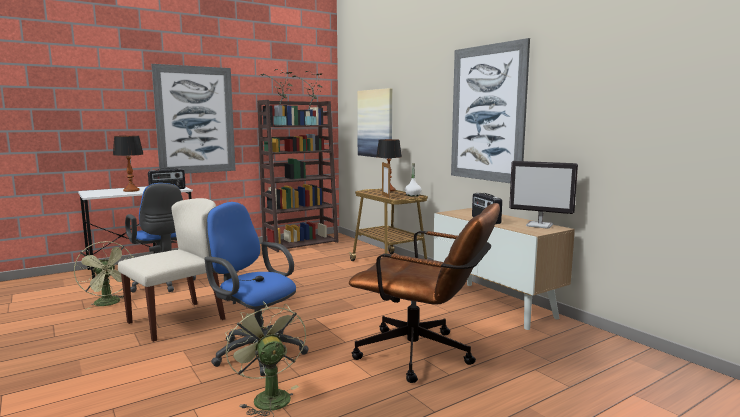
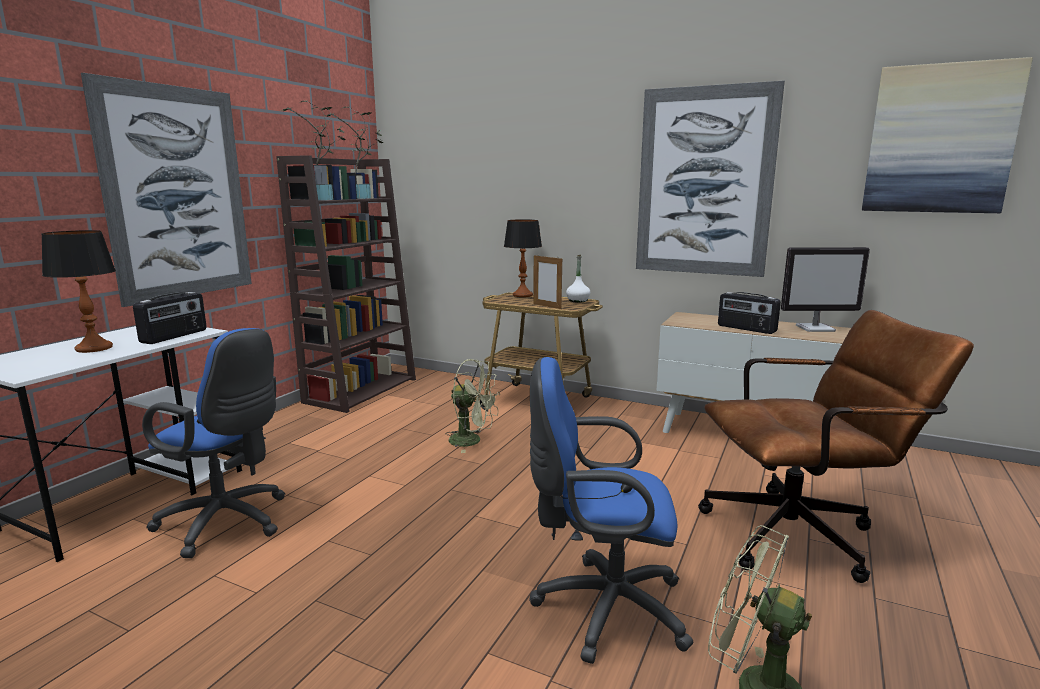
camera: 30 degrees left, 5 degrees up
(109, 304) = (176, 600): green fan -> green fan (472, 441)
(177, 320) = (378, 592): beige chair -> none
(375, 123) = (472, 195): picture -> picture (939, 139)

